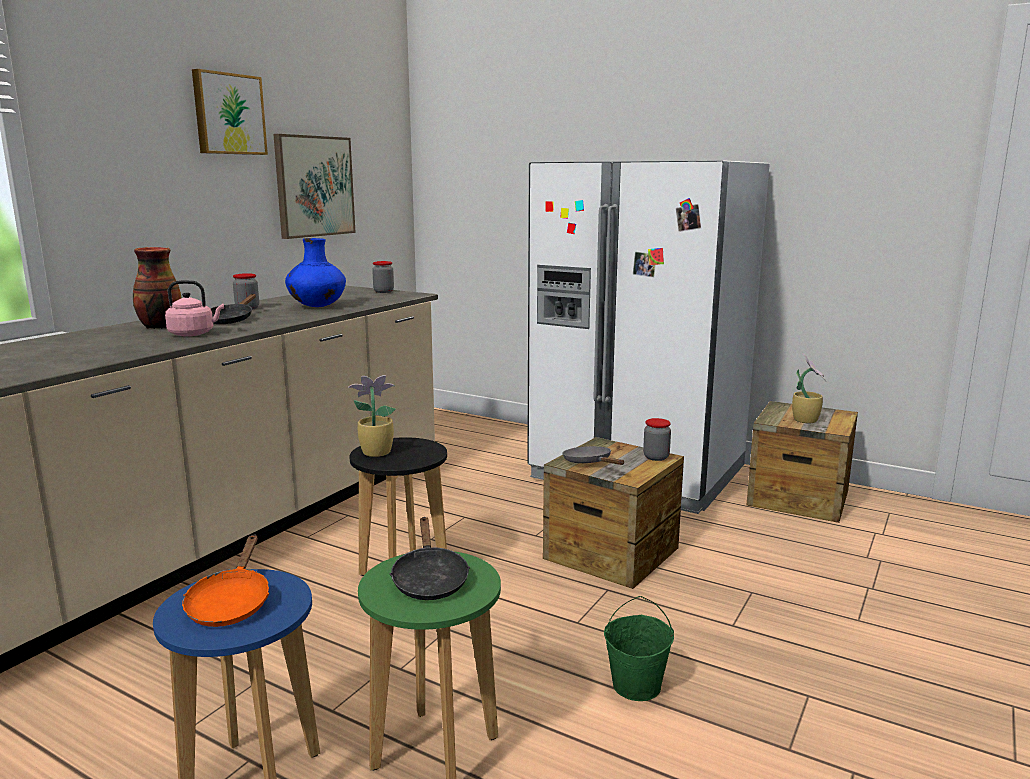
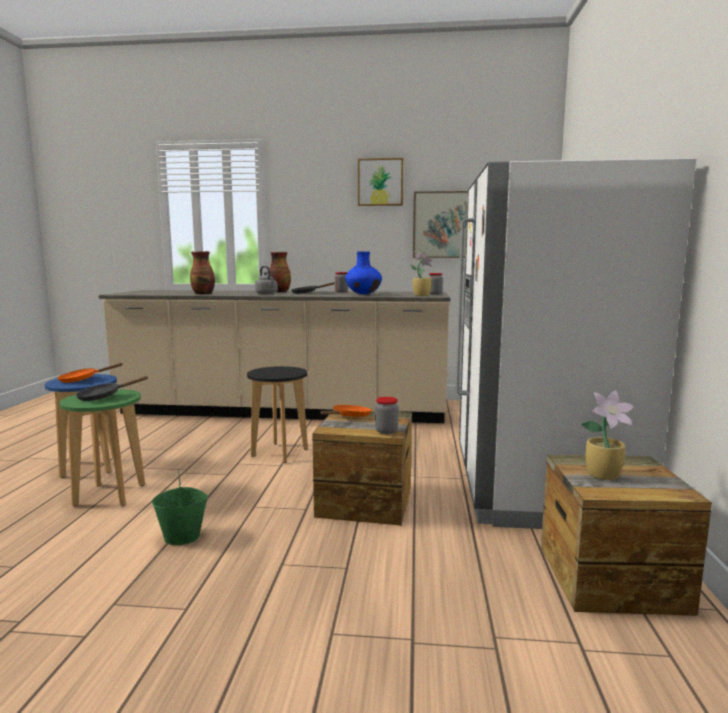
camera: 65 degrees right, 5 degrees down
(81, 359) = (203, 294): none -> vase
(194, 334) = (267, 294): pink kettle -> grey kettle
(375, 452) = (273, 369): potted plant -> potted plant (421, 295)
(590, 463) = (349, 417): grey frying pan -> orange frying pan

